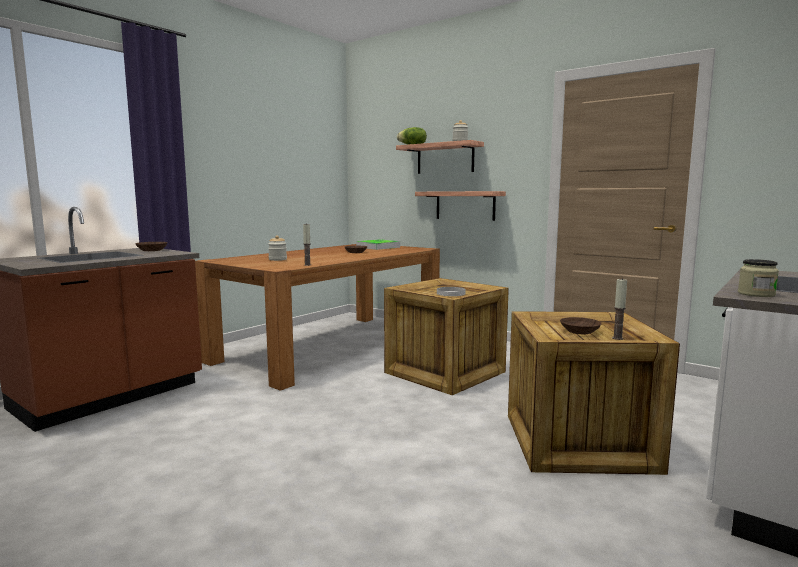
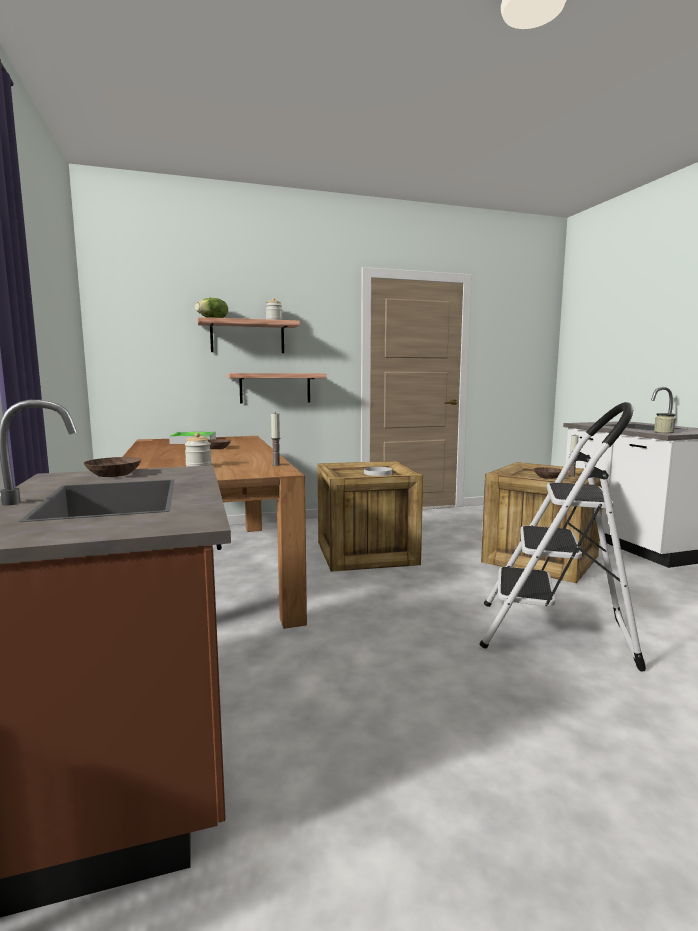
camera: 55 degrees left, 0 degrees up
(367, 481) = (559, 635): none -> step ladder

